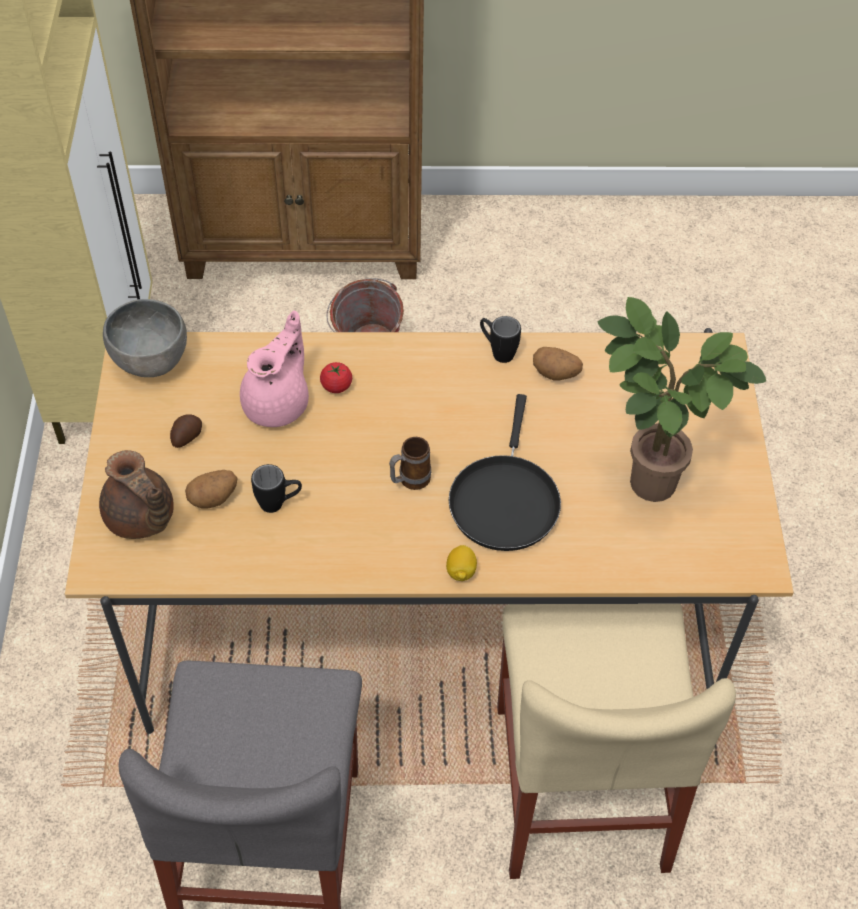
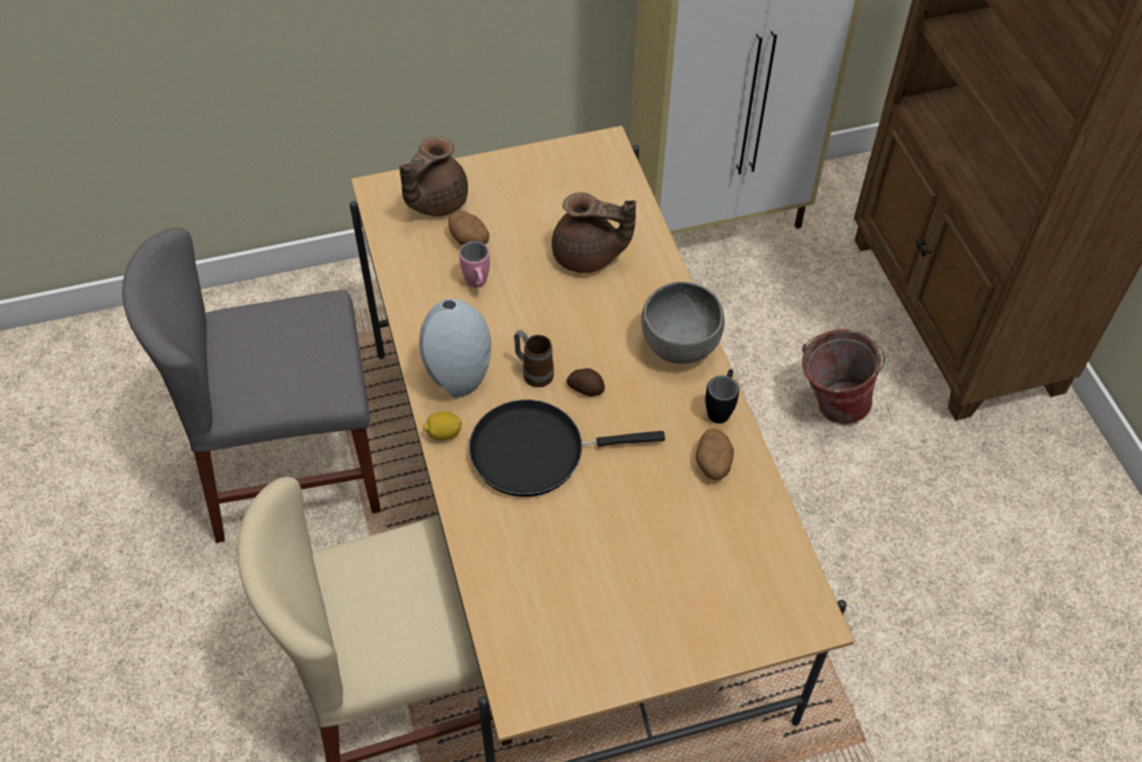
camera: 75 degrees right, 0 degrees up
(152, 362) = (599, 161): grey bowl -> grey bowl (679, 347)
(186, 436) = (528, 205): potato -> potato (586, 388)
(278, 403) = (588, 256): pink teapot -> brown teapot
(279, 503) = (478, 285): black mug -> pink mug
(336, 386) = (624, 292): tomato -> none
(394, 545) = (458, 377): none -> grey vase
(645, 485) = (594, 572): potted plant -> none

